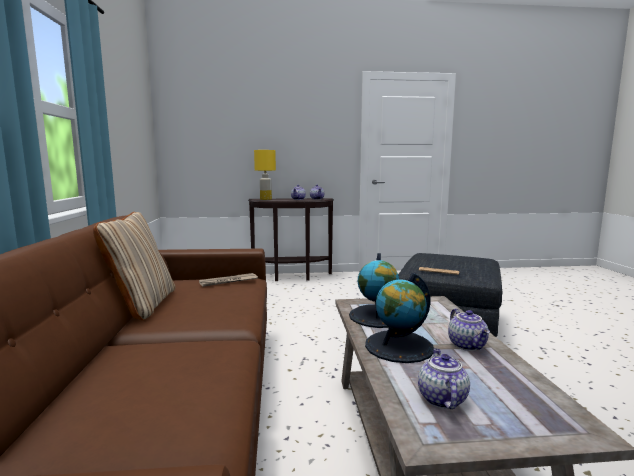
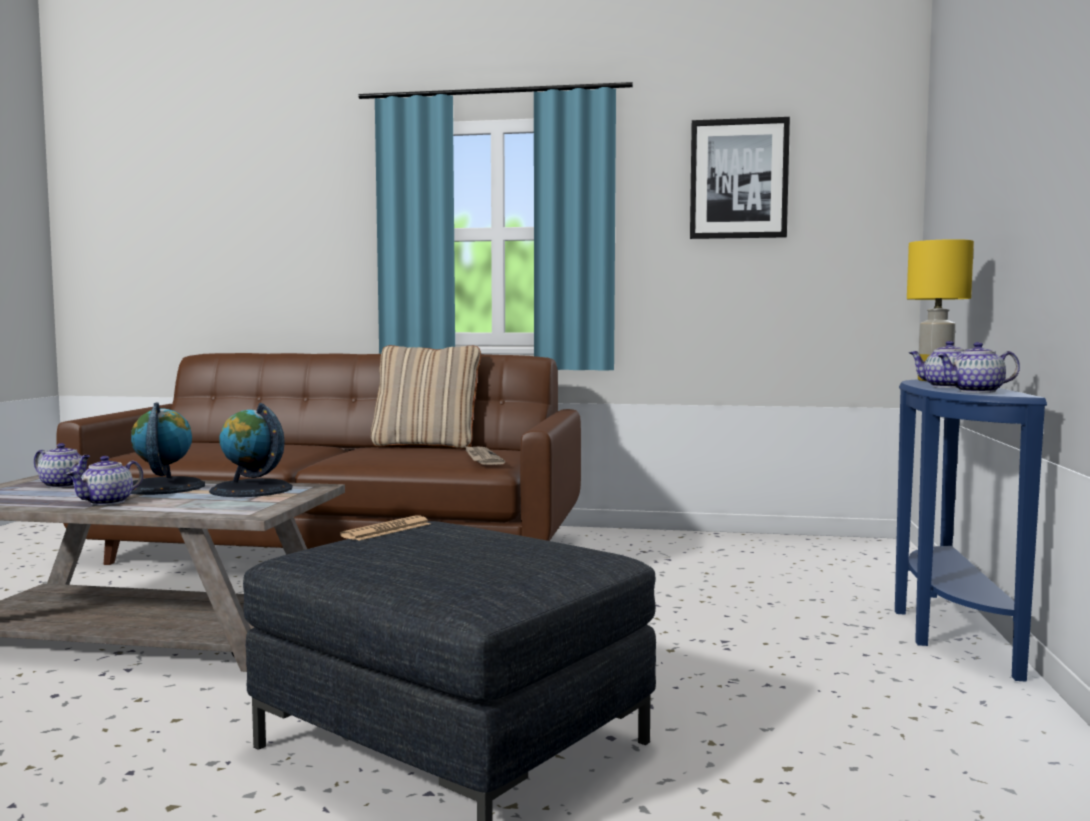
camera: 105 degrees right, 5 degrees down
(121, 95) = (738, 179): none -> picture
(292, 277) = (945, 630): brown console table -> blue console table
(468, 345) = (107, 502): teapot -> teapot turned 60 degrees counterclockwise

